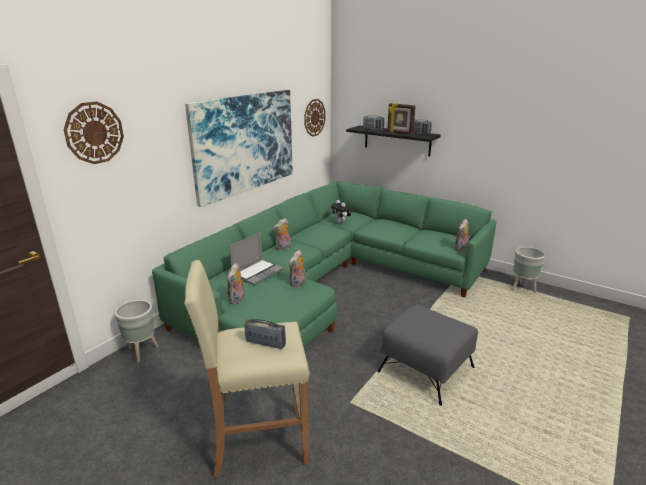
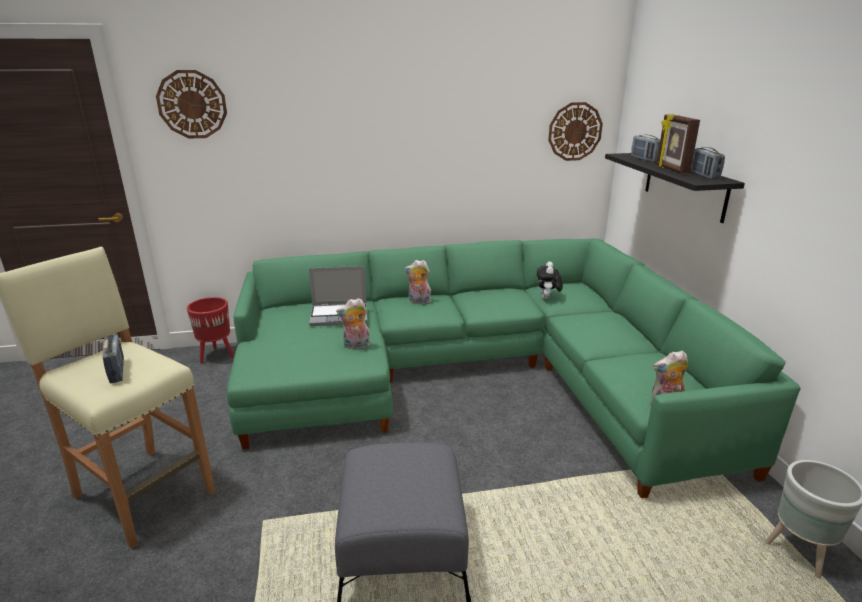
camera: 45 degrees right, 0 degrees up
(142, 352) = (217, 355): grey planter -> red planter
(237, 300) = (274, 334): plush toy -> none
(245, 143) = (419, 150): picture -> none

